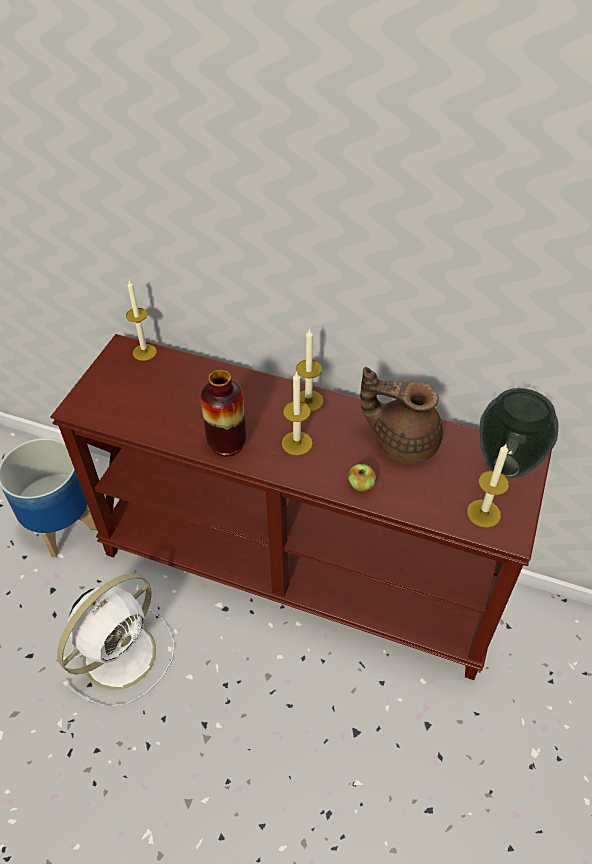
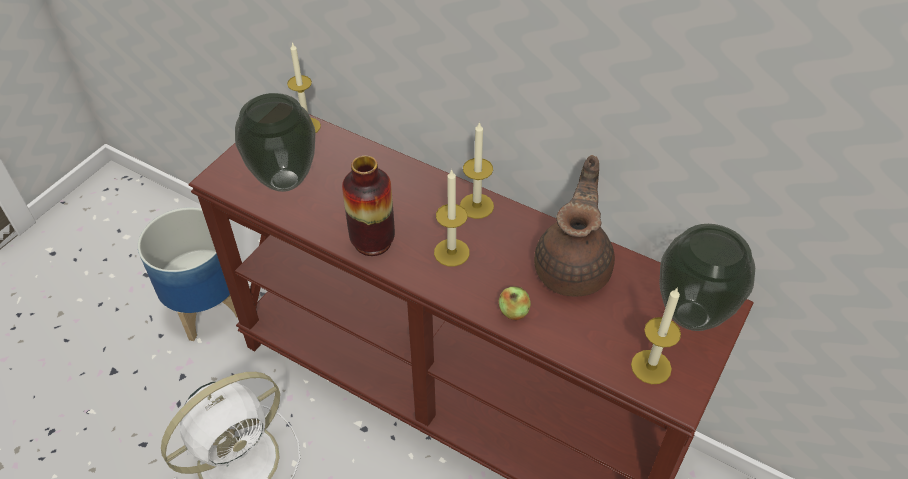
camera: 10 degrees right, 0 degrees up
(138, 402) = (286, 180): none -> vase
(402, 441) = (574, 268): brown teapot -> brown teapot turned 75 degrees clockwise

